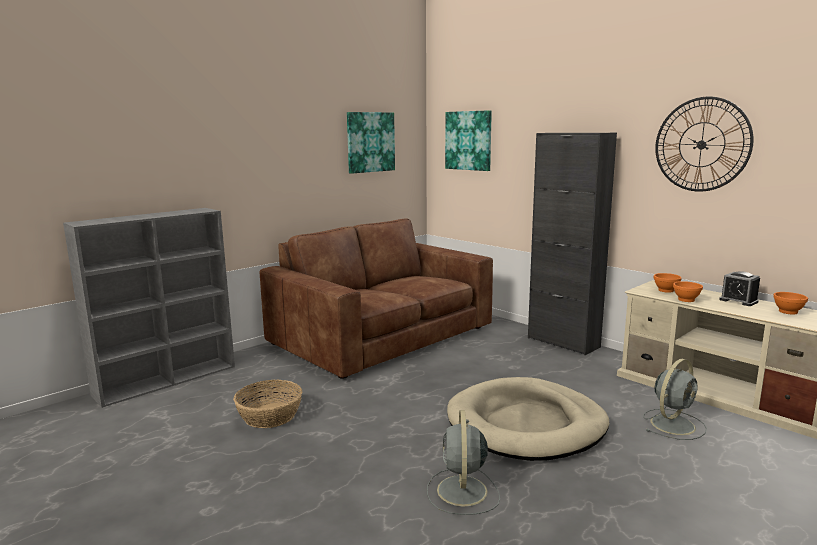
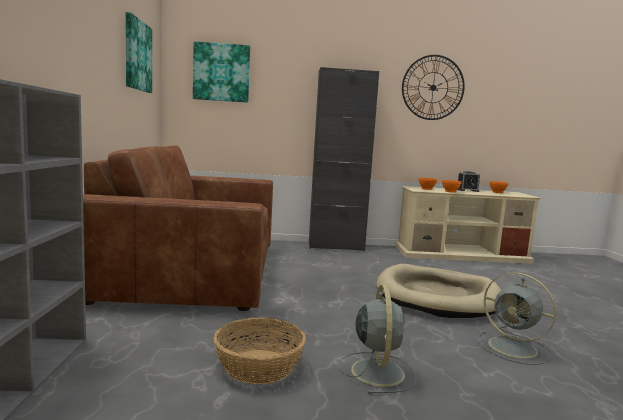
camera: 50 degrees left, 5 degrees down
(673, 424) = (484, 273): grey fan -> grey fan (377, 371)

